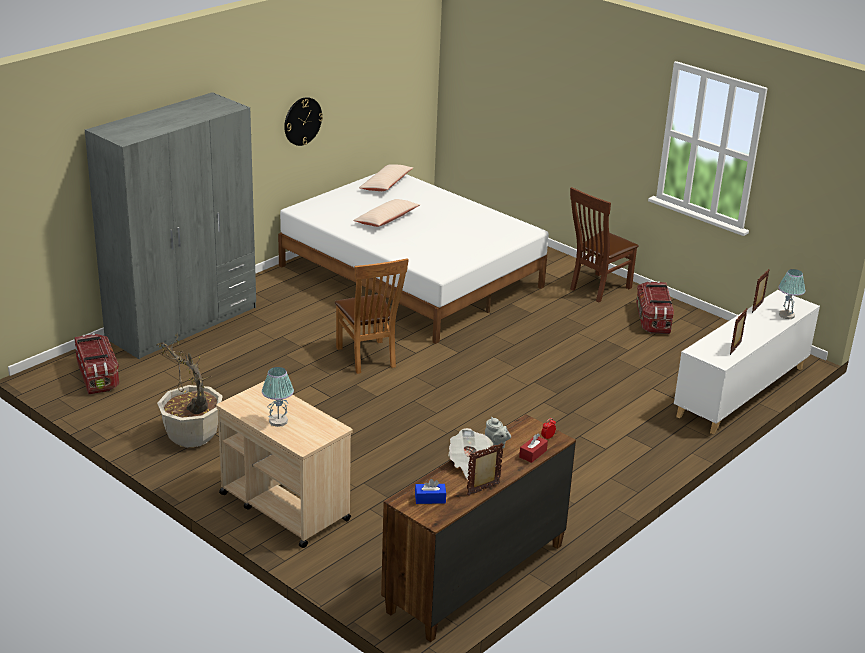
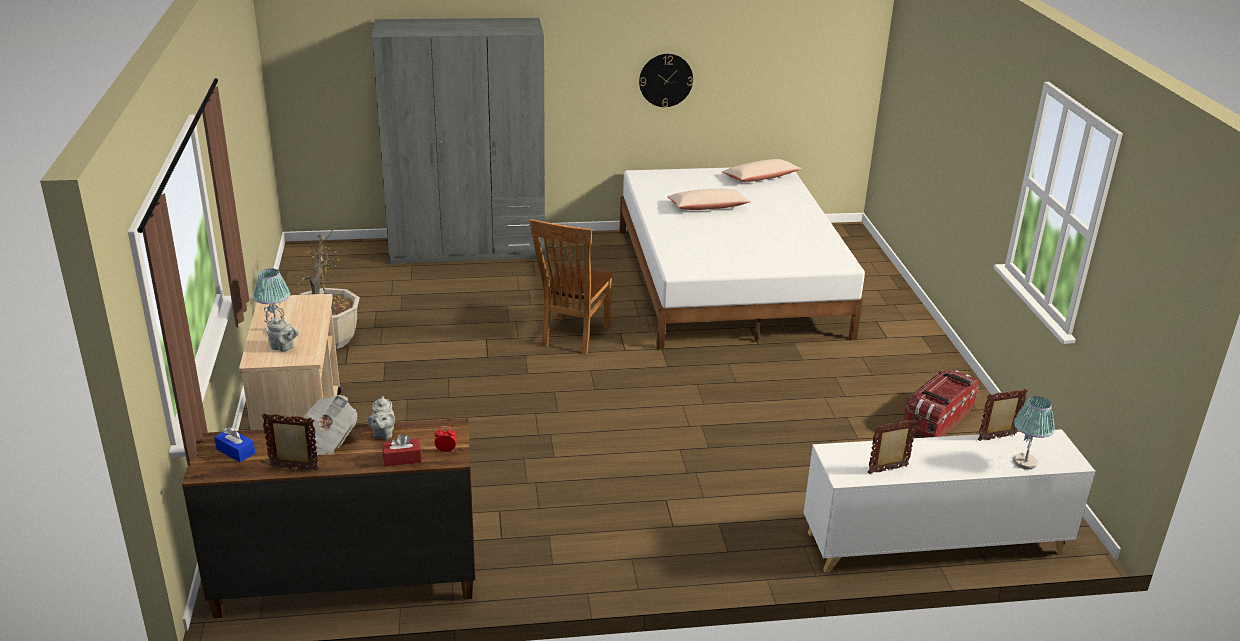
camera: 40 degrees right, 0 degrees up
(97, 376) = (339, 265): storage box -> none
(306, 430) = (284, 347): none -> grey teapot
(597, 289) = (916, 364): brown chair -> none

